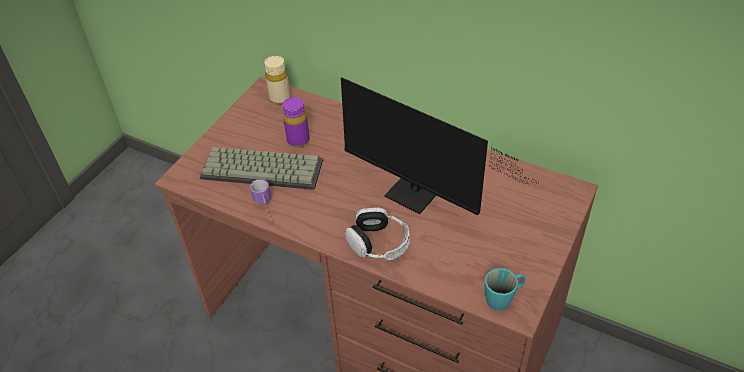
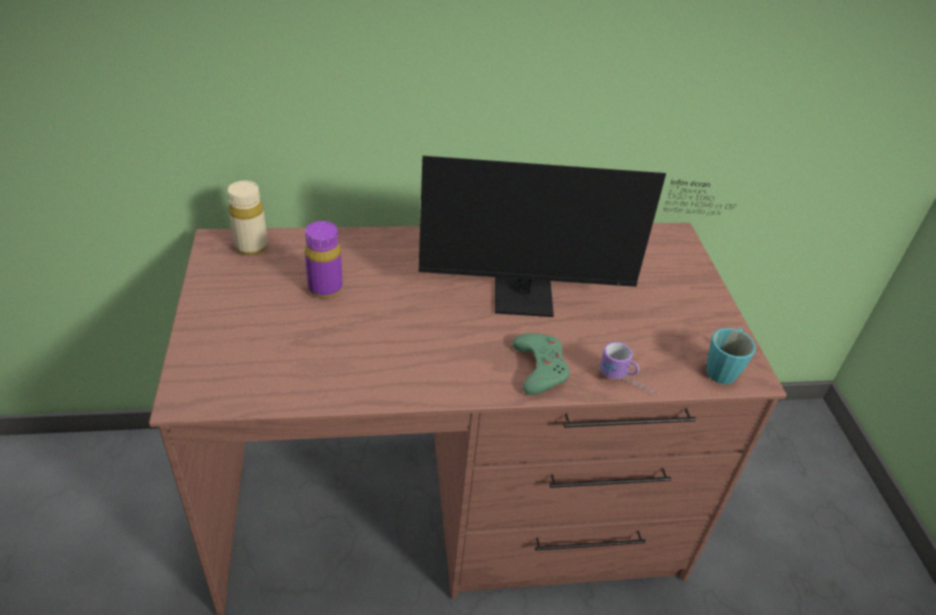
camera: 40 degrees left, 5 degrees down
(263, 168) = (307, 338): keyboard -> none
(265, 209) = (358, 388): mug -> mug (627, 383)
(378, 243) = (540, 368): headphones -> green game controller

